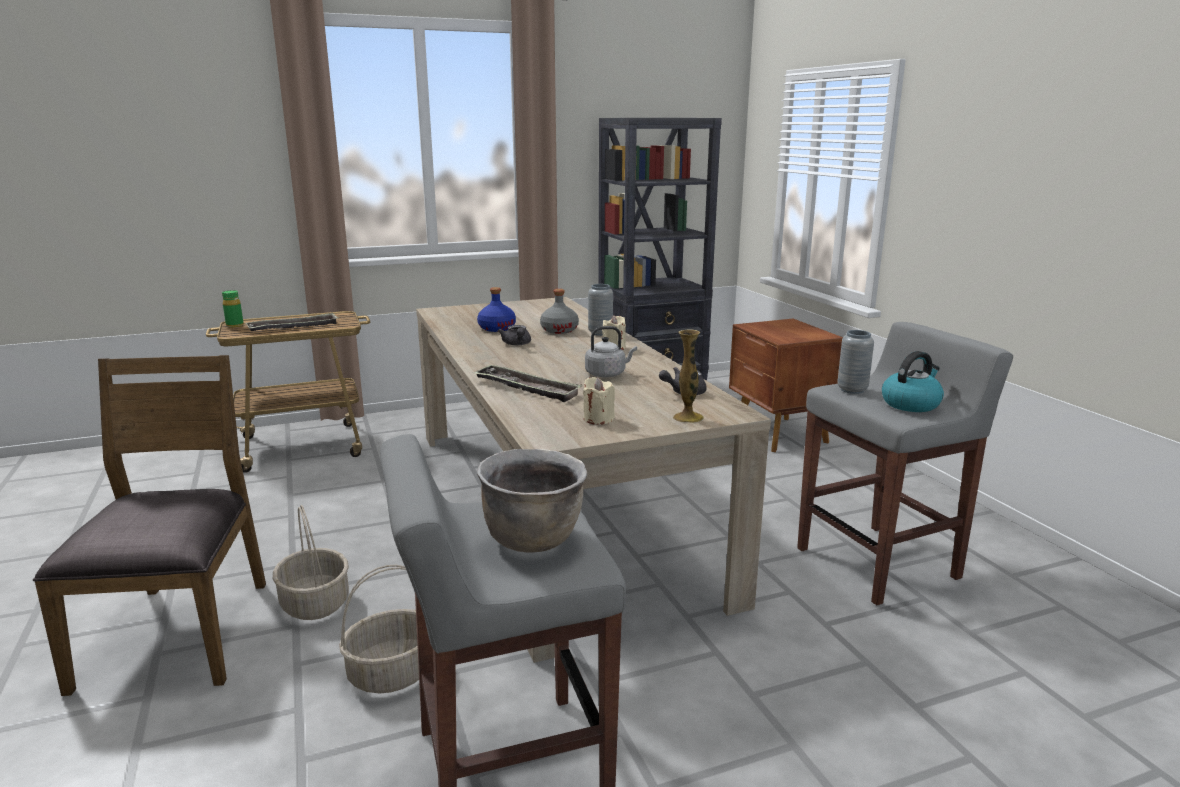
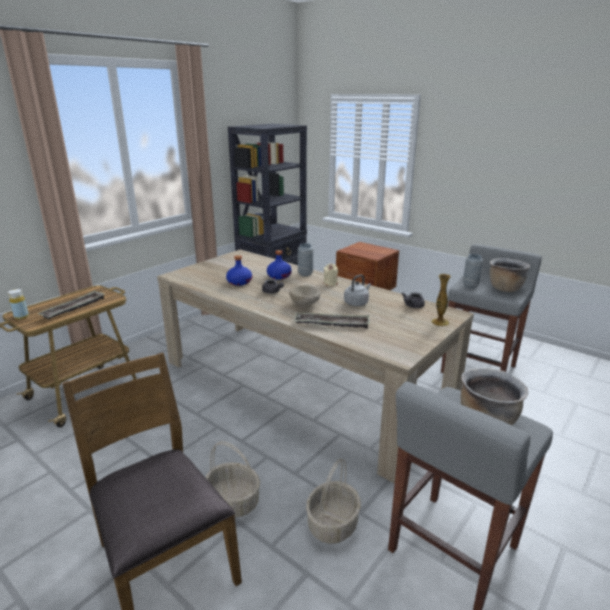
camera: 30 degrees left, 5 degrees up
(235, 325) = (21, 317): green bottle -> yellow bottle
(533, 363) = (305, 304): none -> beige bowl
(559, 330) = (279, 276): grey bottle -> blue bottle
(598, 419) = (402, 335): beige candle -> none
(911, 404) = (504, 288): kettle -> brown cooking pot

